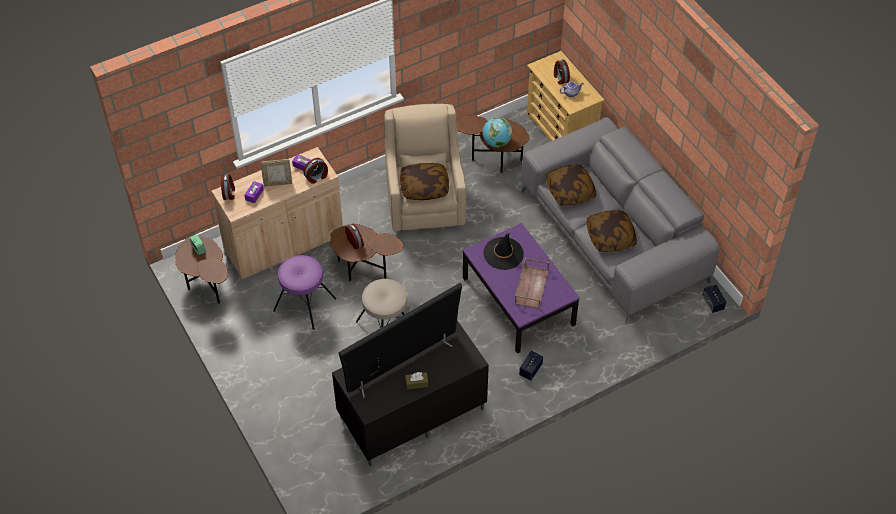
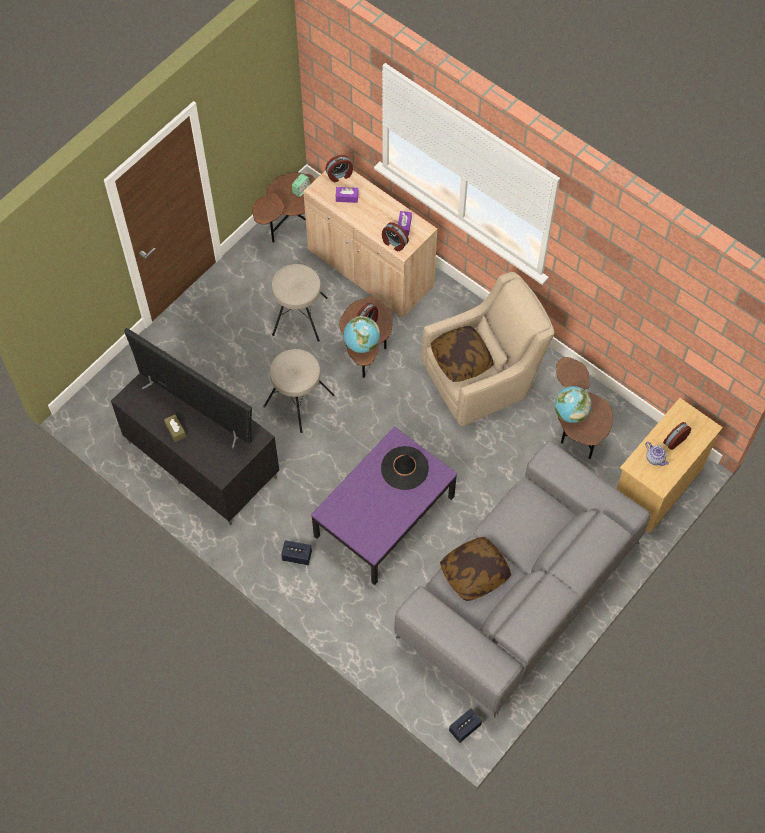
camera: 70 degrees right, 10 degrees up
(278, 183) = (371, 212): picture frame -> none
(304, 305) = (299, 316): purple stool -> beige stool
(382, 244) = (361, 344): none -> globe
(531, 286) = (370, 510): brown tray -> none
(570, 191) = (525, 510): pillow -> none

